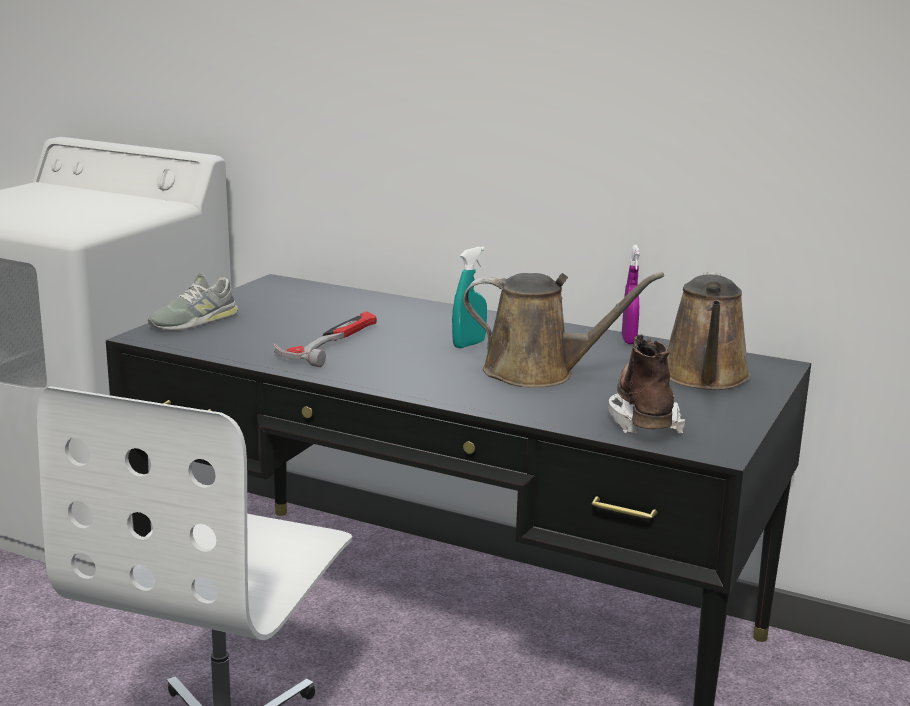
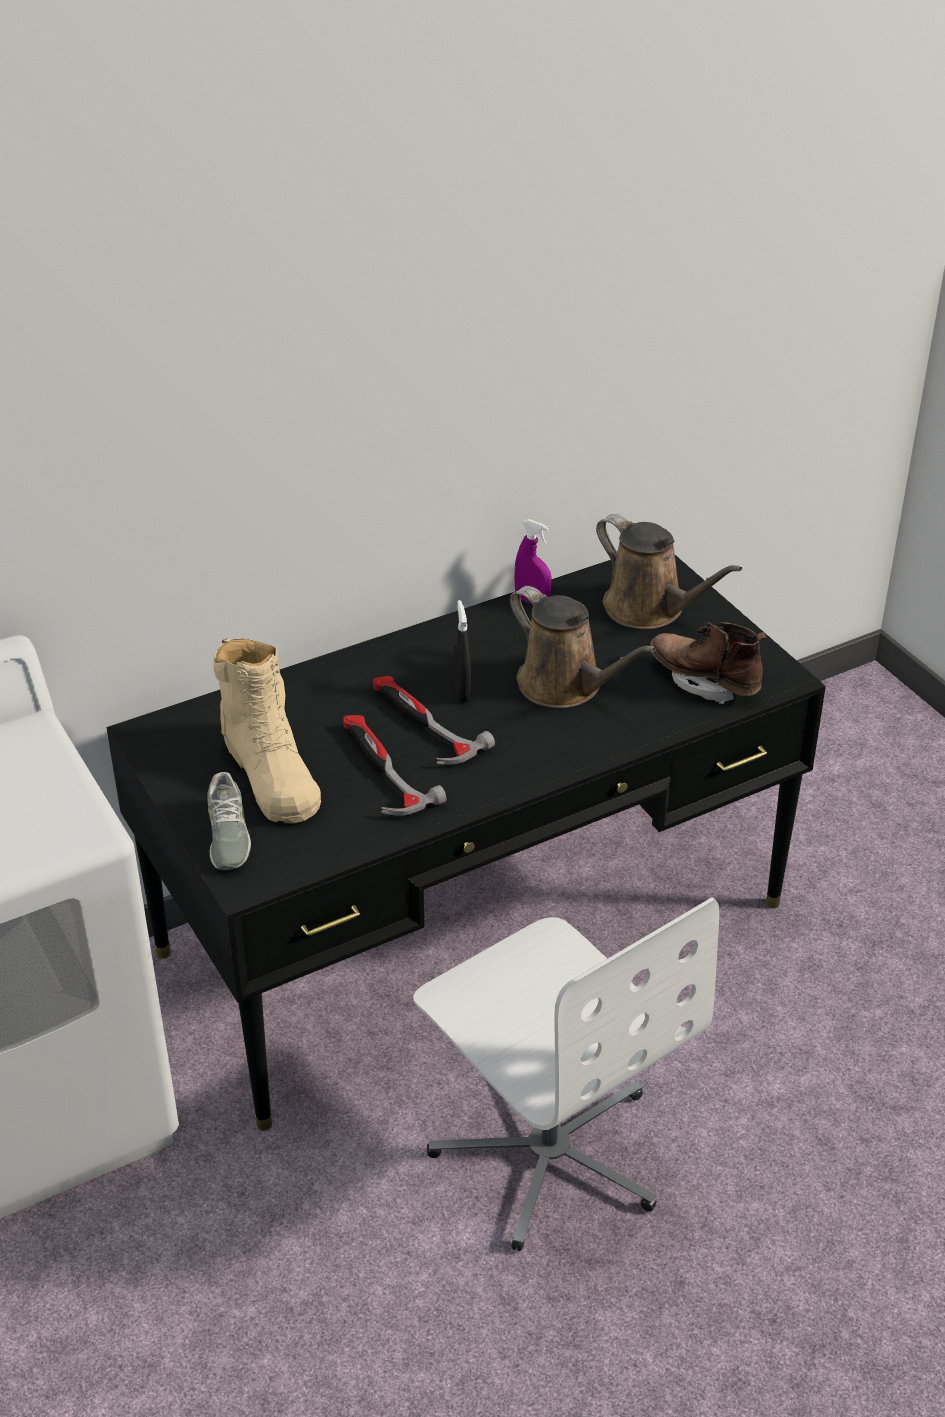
camera: 55 degrees left, 20 degrees up
(280, 317) = (270, 773): none -> beige boot
(405, 342) = (422, 724): none -> hammer
(469, 344) = (462, 691): turquoise spray bottle -> black spray bottle
(538, 373) = (565, 686): brown watering can -> brown watering can turned 90 degrees clockwise

